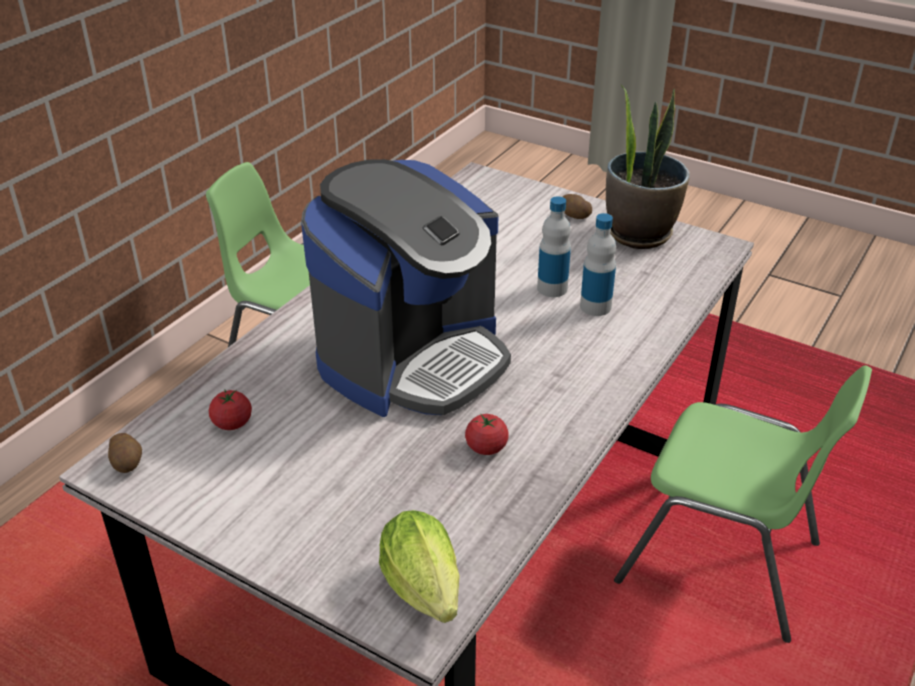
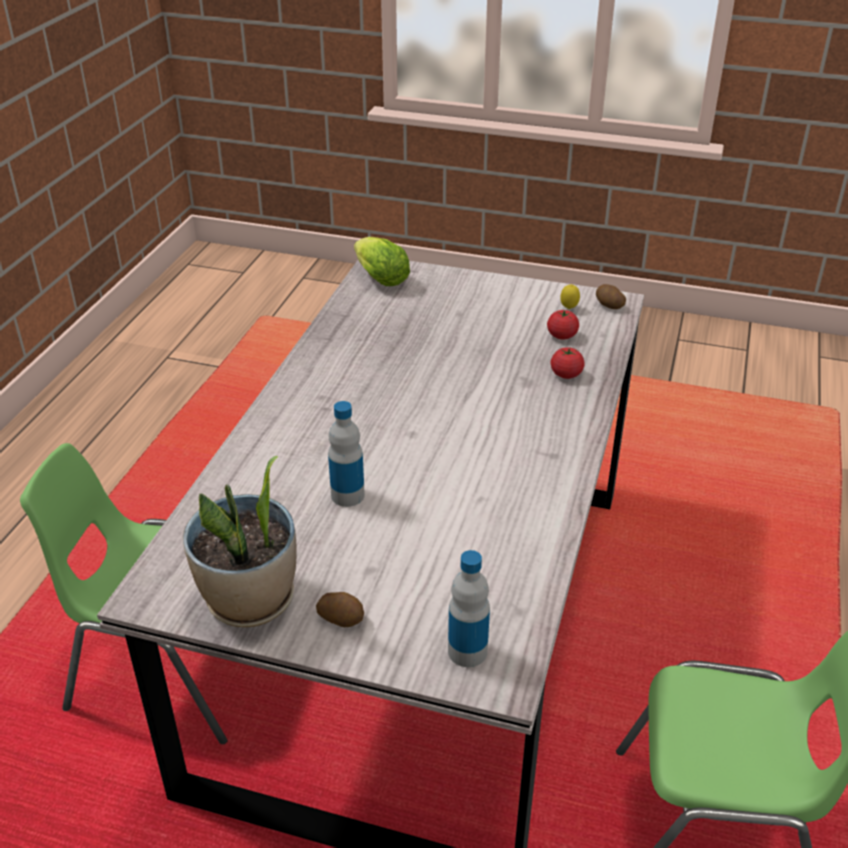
camera: 165 degrees right, 0 degrees up
(185, 467) = (569, 308): none -> lemon
(413, 359) = (455, 401): coffee machine -> none
(486, 447) = (368, 349): tomato -> tomato (566, 374)
(595, 307) = (298, 480): bottle -> bottle (467, 651)

